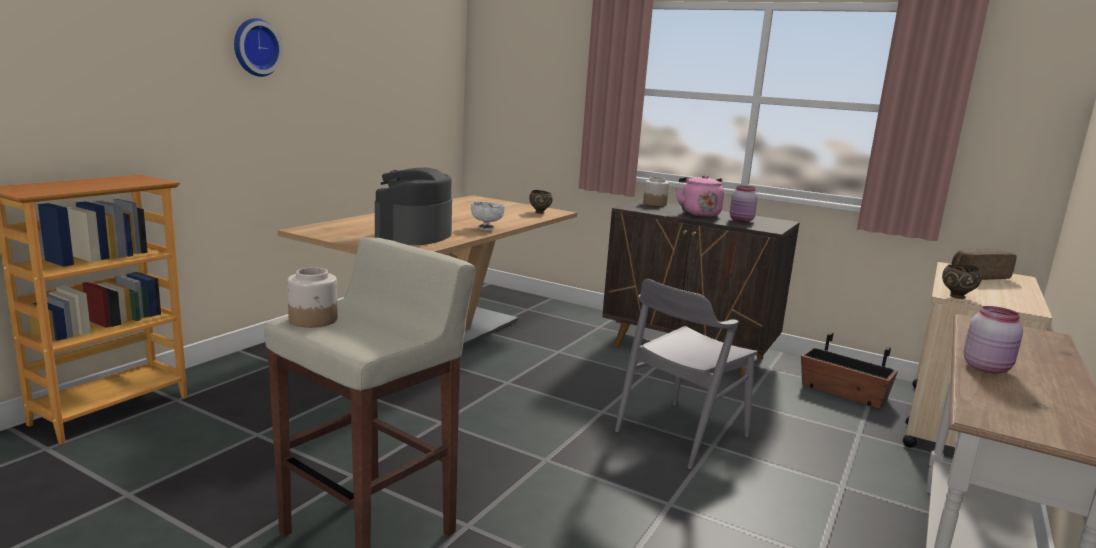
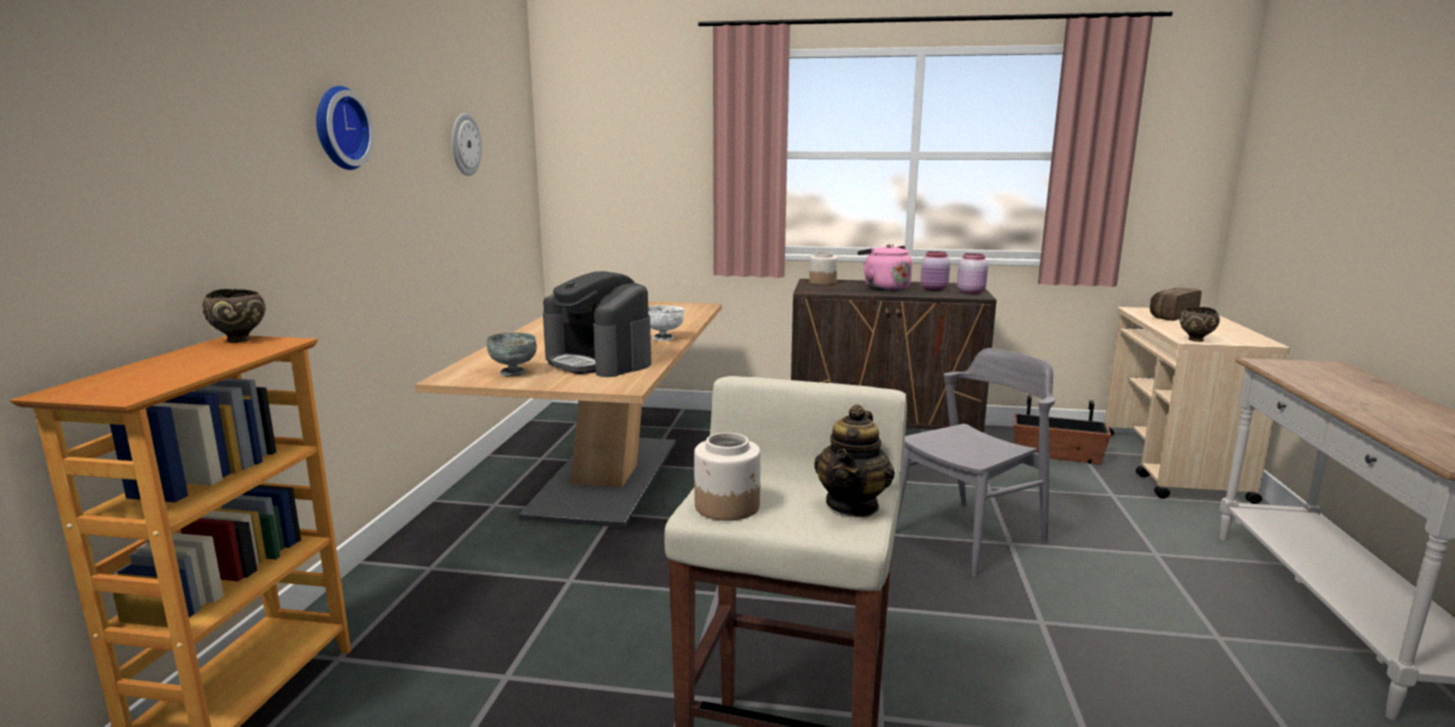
camera: 20 degrees left, 0 degrees up
(347, 233) = (514, 373): none -> grey bowl
(381, 66) = (464, 144): none -> wall clock
(390, 335) = (853, 505): none -> teapot
(414, 235) = (599, 362): coffee machine -> coffee machine turned 45 degrees counterclockwise
(540, 213) = (686, 310): brown bowl -> brown bowl (240, 340)
(681, 433) = (969, 537): grey chair -> grey chair turned 150 degrees counterclockwise
(987, 368) = (1362, 409): pink jar -> pink jar (971, 292)

